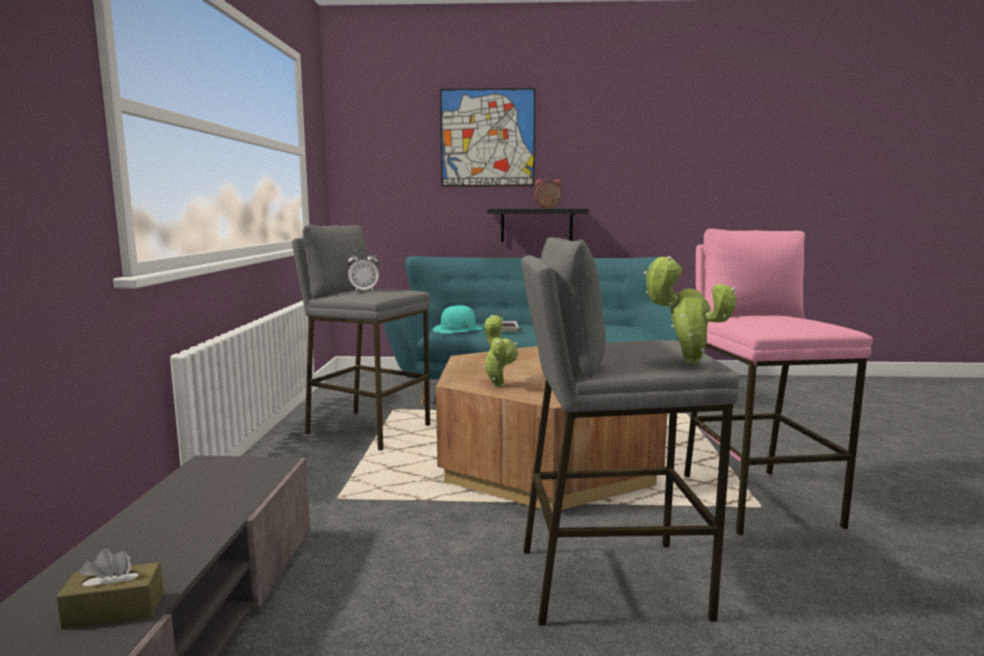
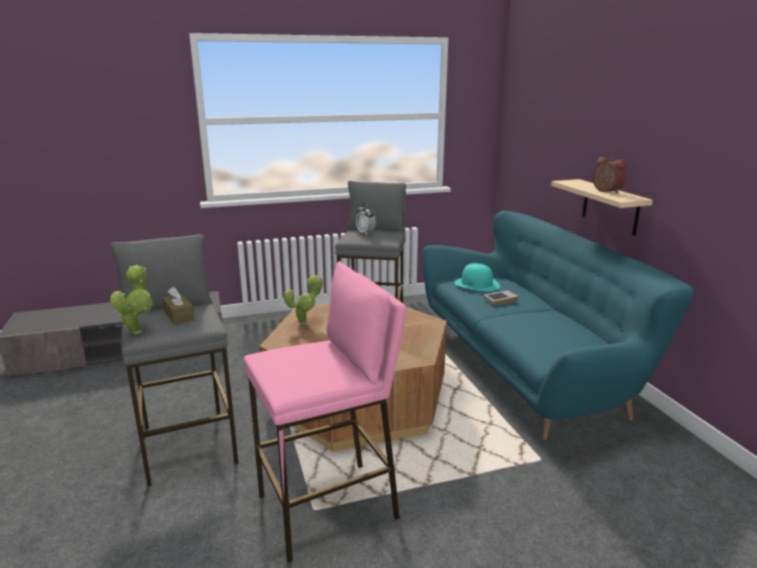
camera: 70 degrees right, 10 degrees up
(114, 610) = (82, 319): brown tissue box -> brown tissue box (179, 316)
(487, 138) = (588, 105): picture -> none
(536, 225) = (610, 207): black shelf -> beige shelf

